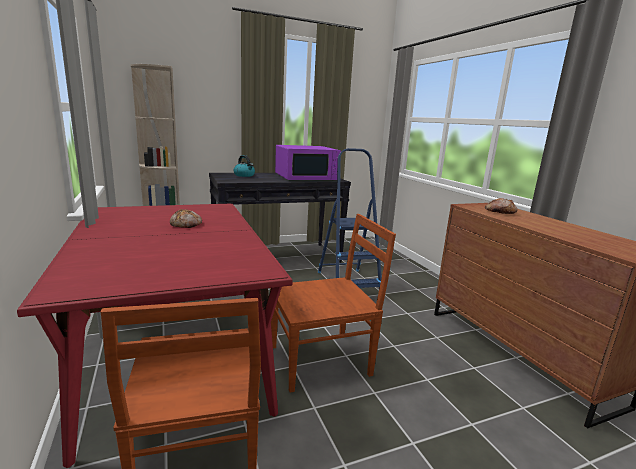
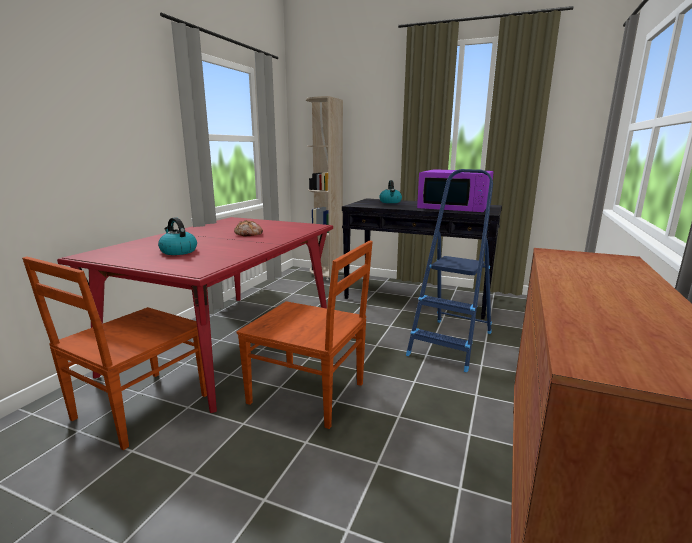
camera: 45 degrees right, 0 degrees up
(173, 258) = (178, 251): none -> kettle
(499, 212) = (583, 266): bread -> none

